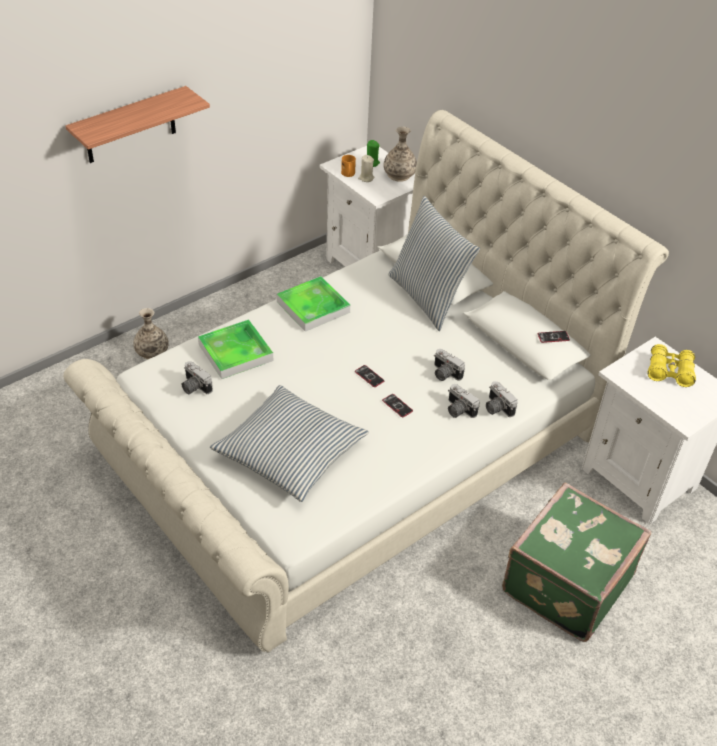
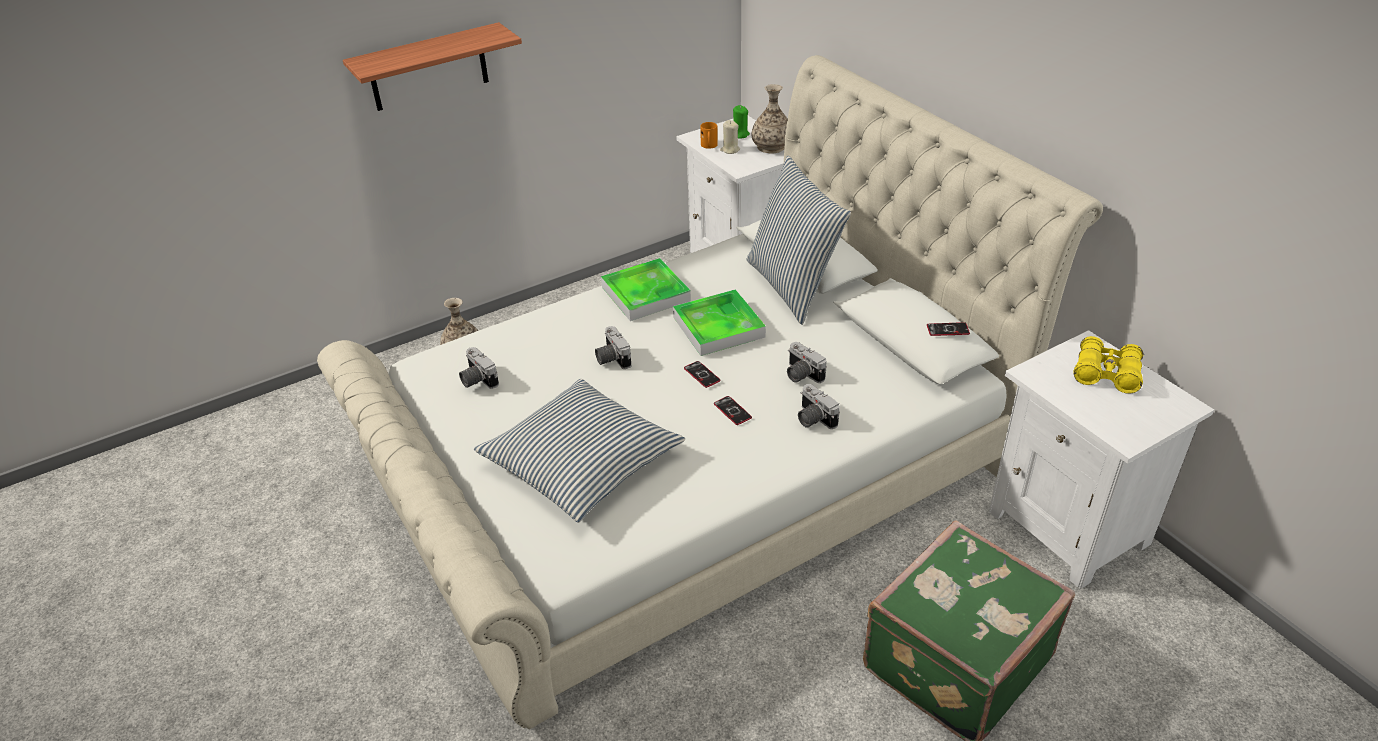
camera: 10 degrees right, 5 degrees down
(235, 352) = (537, 342): tray -> tray (718, 327)
(496, 408) = (865, 418): camera -> camera (611, 358)

